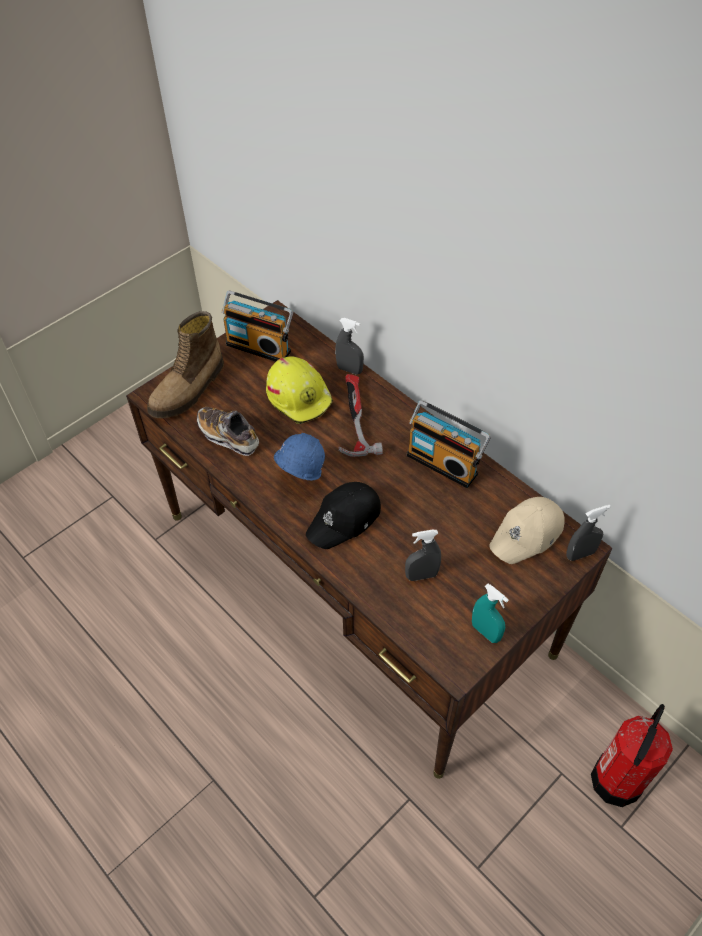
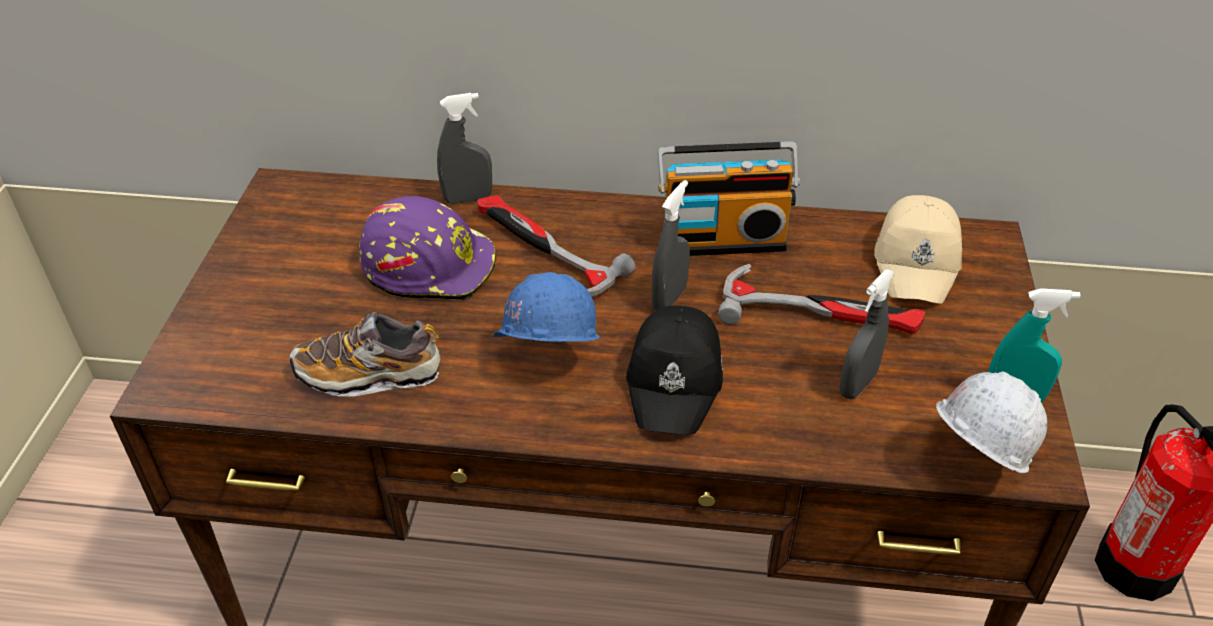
camera: 40 degrees left, 10 degrees down
(189, 389) = (228, 347): boot -> none
(260, 346) = (293, 234): radio -> none
(300, 396) = (429, 265): yellow hard hat -> purple hard hat
(426, 645) = (969, 465): none -> white hard hat
(447, 529) = (820, 311): none -> hammer
(580, 554) = (997, 247): grey spray bottle -> grey spray bottle (669, 299)

